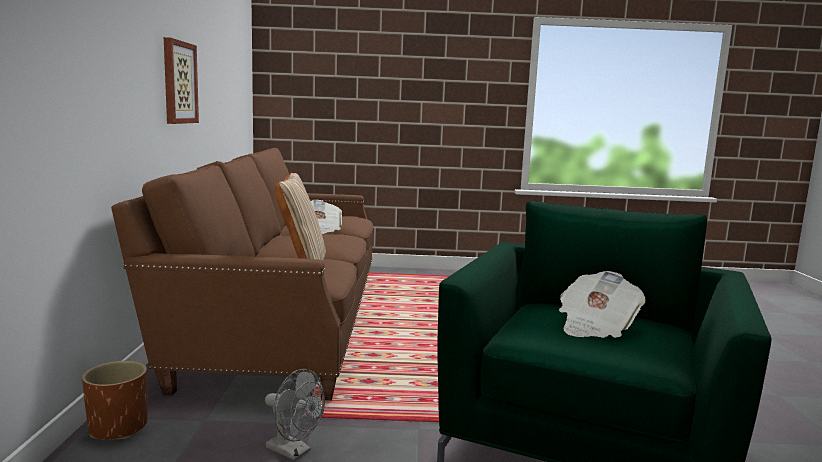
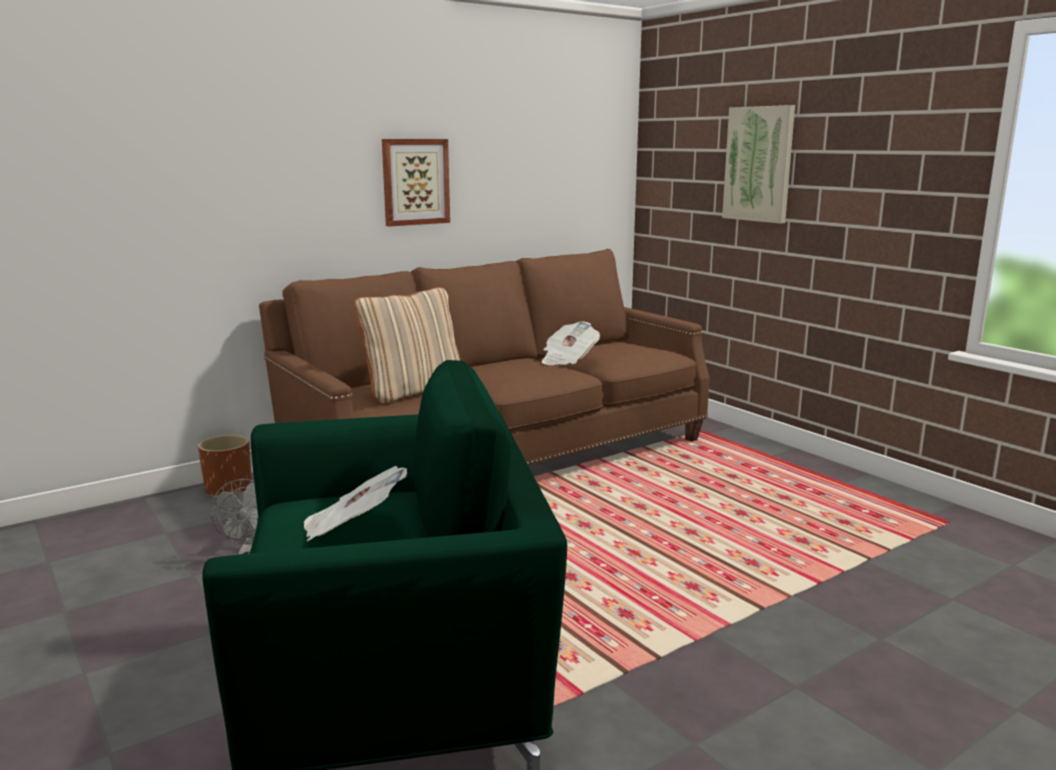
camera: 55 degrees right, 5 degrees up
(374, 86) = (759, 164): none -> picture

